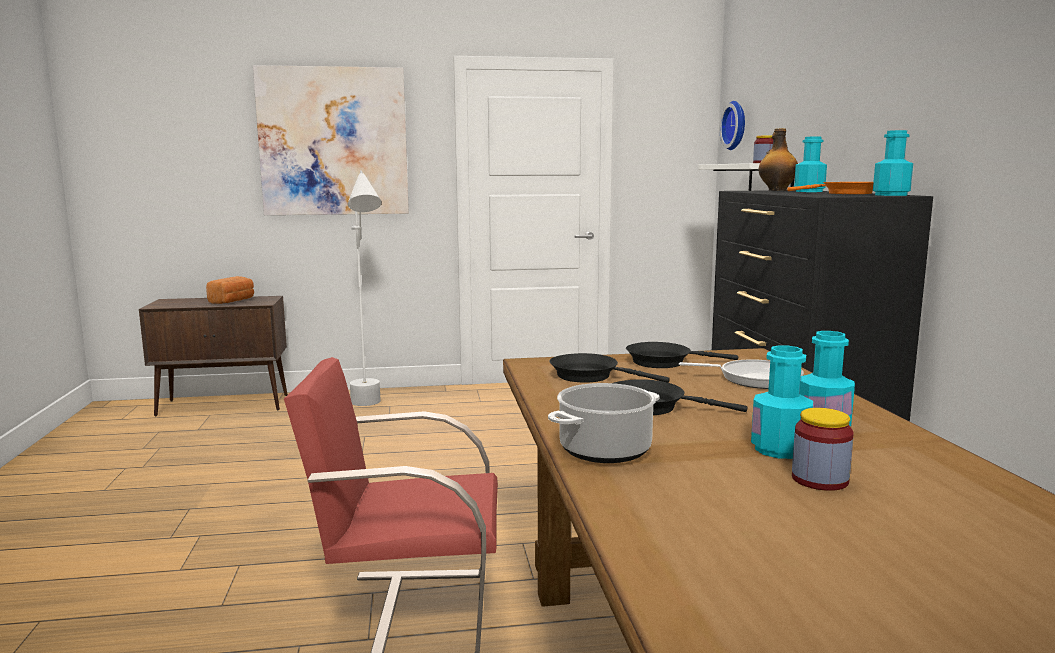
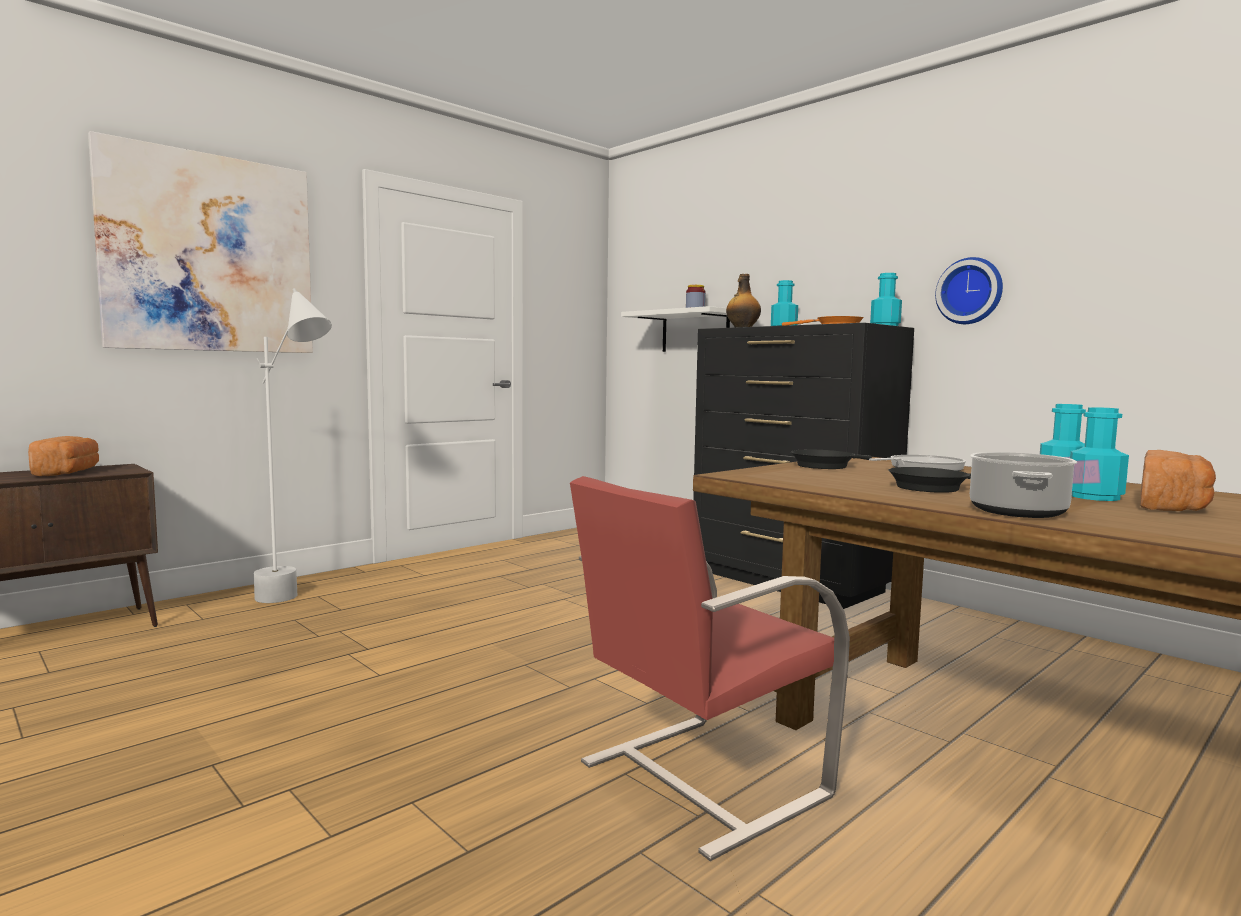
camera: 35 degrees left, 5 degrees down
(590, 376) = (813, 477): black frying pan -> none
(736, 125) = (638, 279): wall clock -> wall clock (970, 291)
(819, 480) = (1174, 506): jar -> bread

